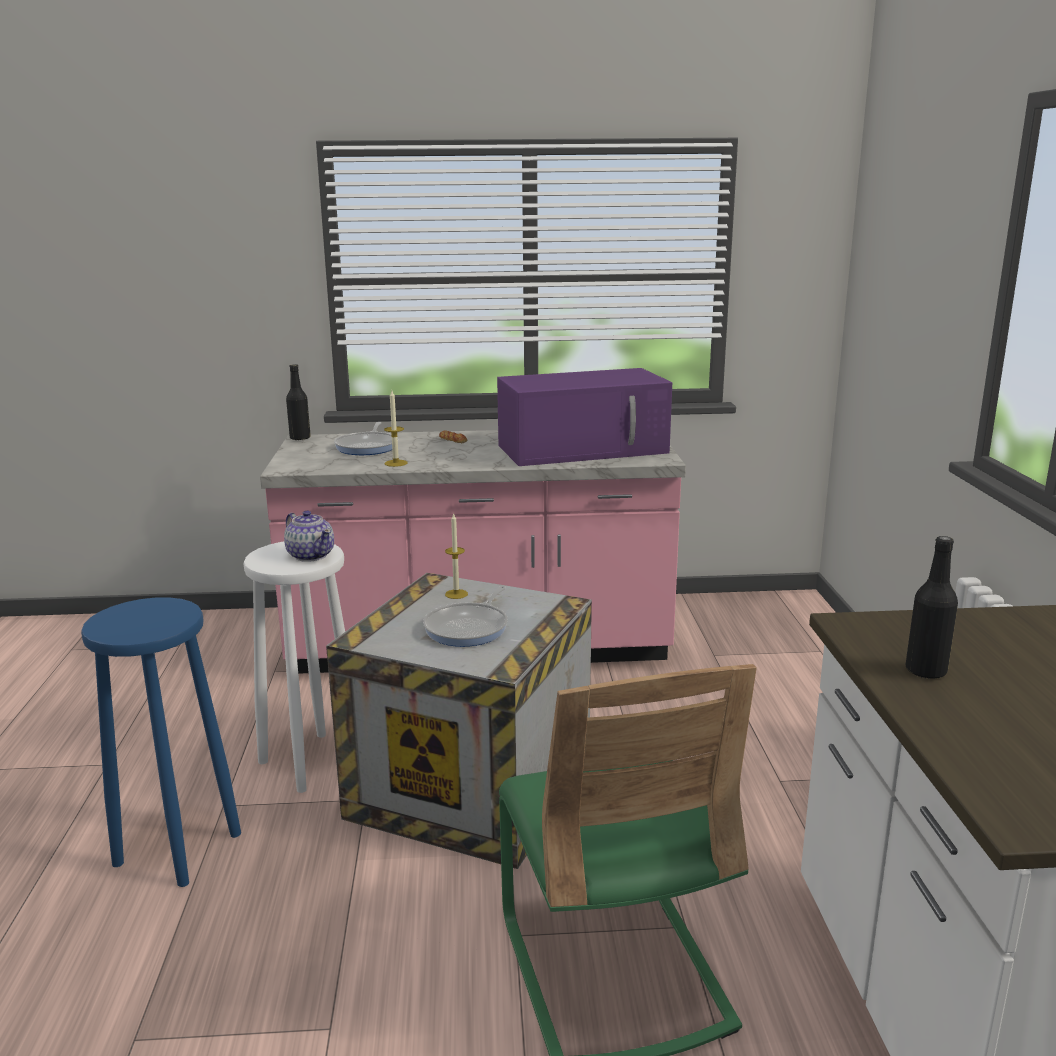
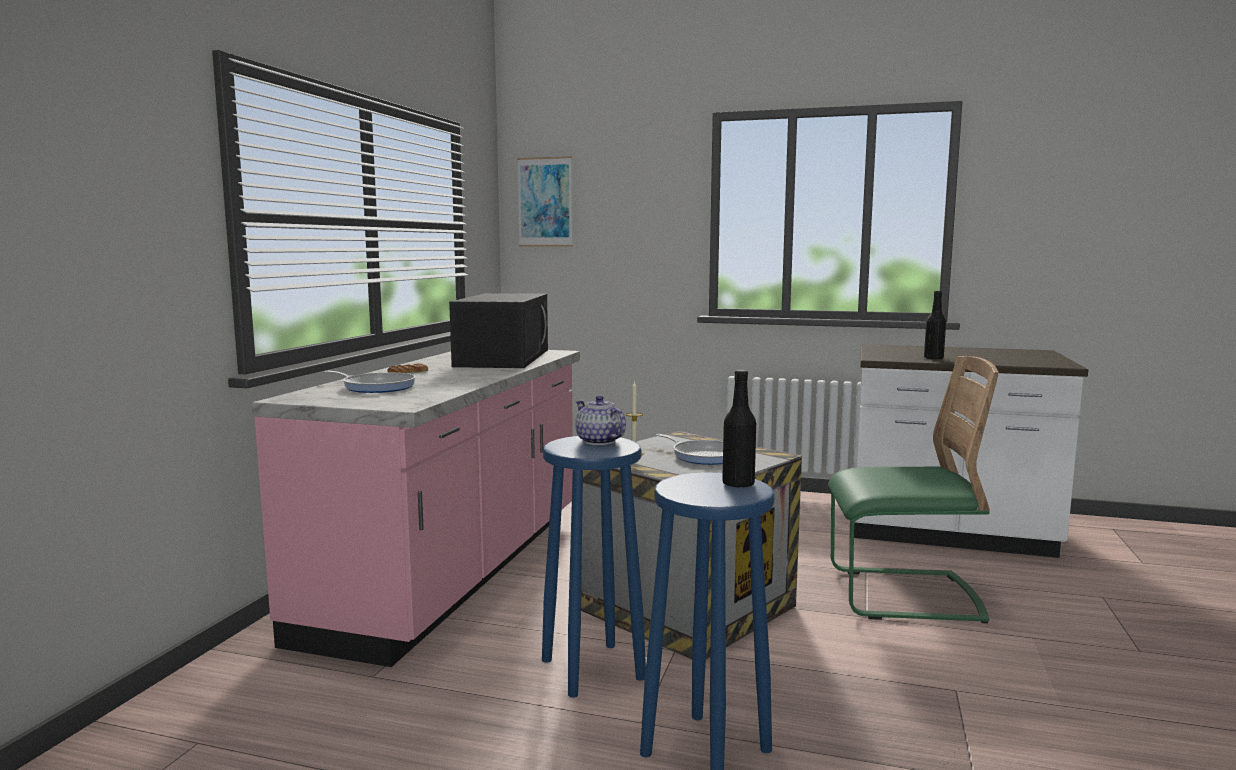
camera: 70 degrees left, 10 degrees down
(300, 438) = (283, 399): black bottle -> black bottle (738, 484)
(311, 555) = (599, 441): teapot -> teapot turned 105 degrees counterclockwise
(313, 761) = (592, 668): white stool -> blue stool
(396, 463) = (454, 384): candle -> none
(584, 449) = (503, 357): purple microwave -> black microwave
(877, 240) = (545, 202): none -> picture

